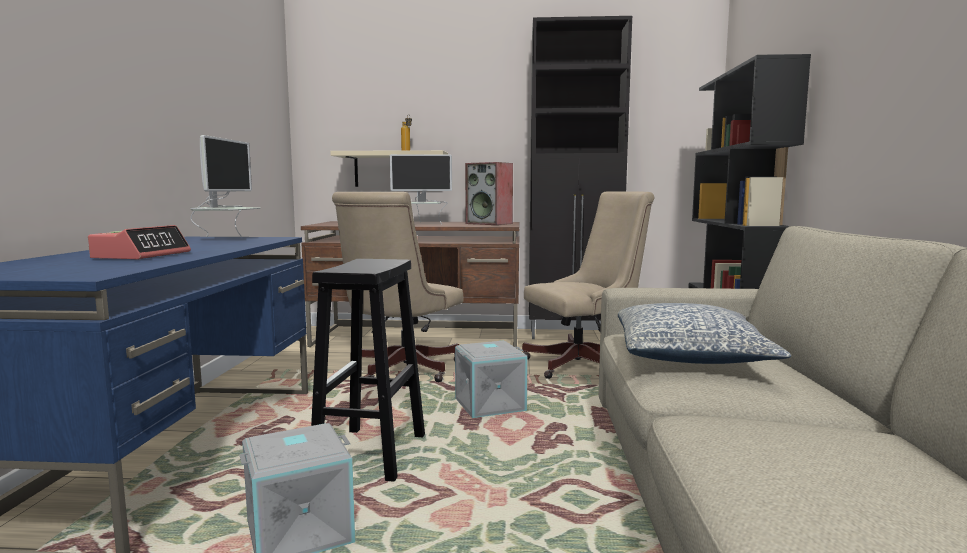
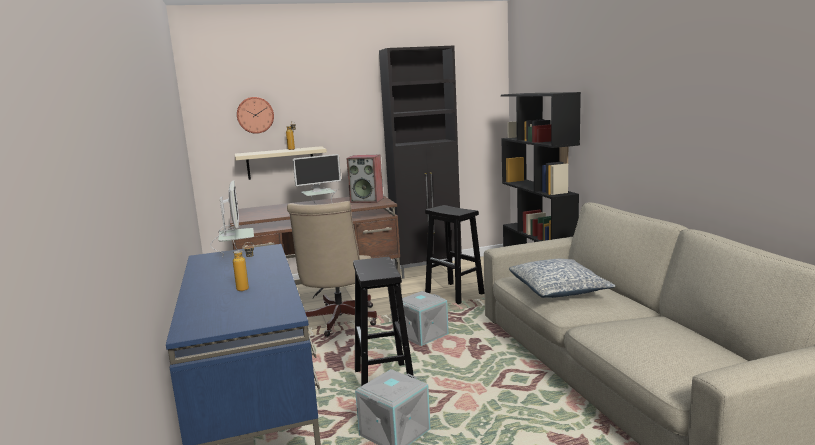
camera: 20 degrees left, 5 degrees up
(142, 255) = (248, 289): alarm clock -> bottle
(370, 107) = (255, 115): none -> wall clock
(586, 365) = (455, 293): beige office chair -> black stool

